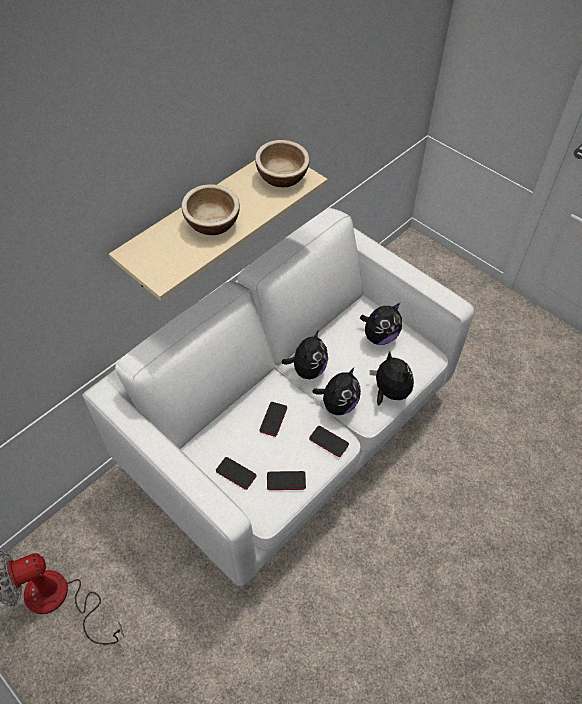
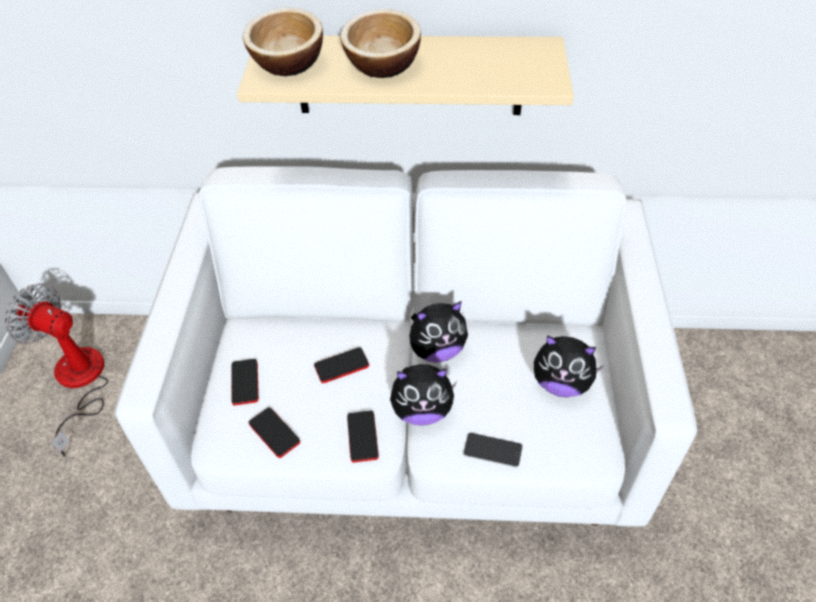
camera: 50 degrees right, 5 degrees down
(282, 177) = (522, 66): bowl -> bowl (288, 63)
(389, 393) = (492, 450): plush toy -> phone

